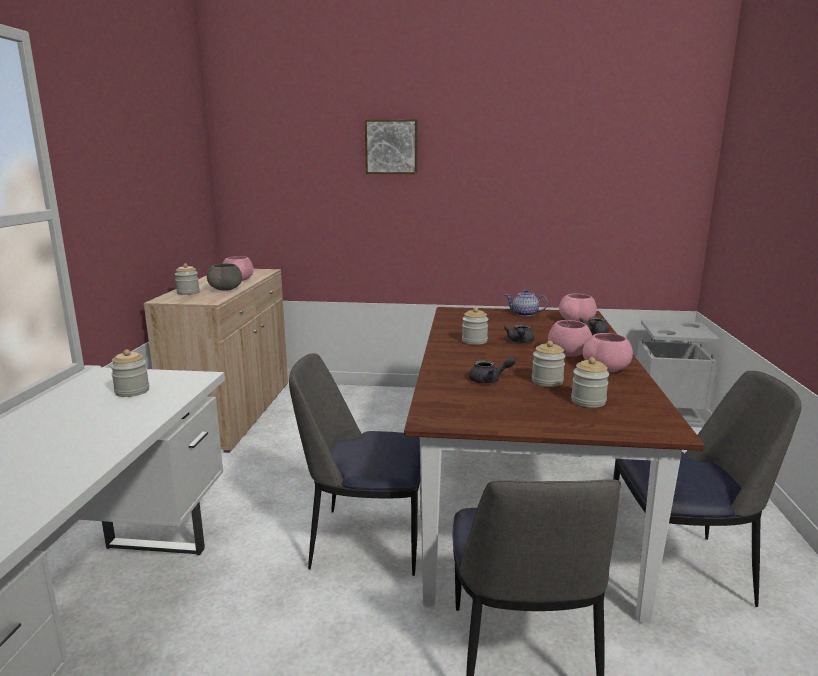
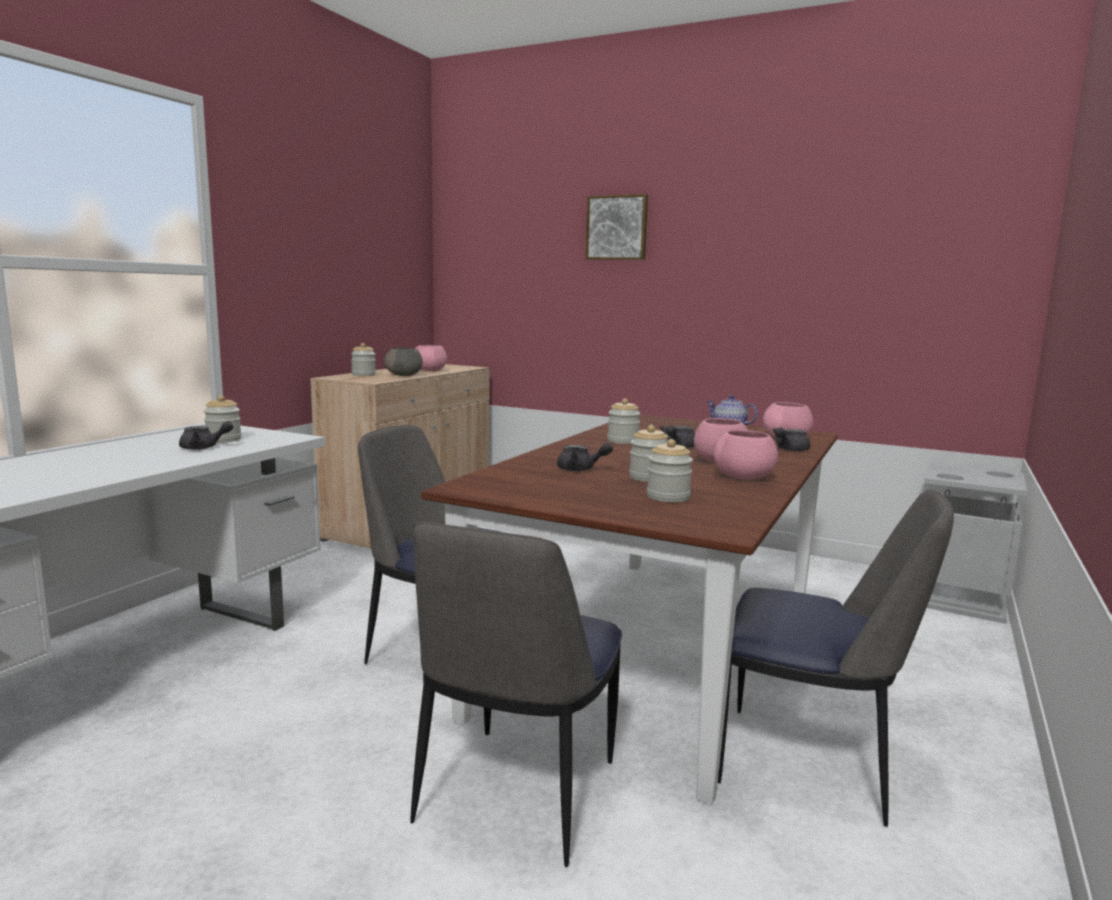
camera: 20 degrees right, 5 degrees down
(127, 406) = (204, 447): none -> grey teapot

